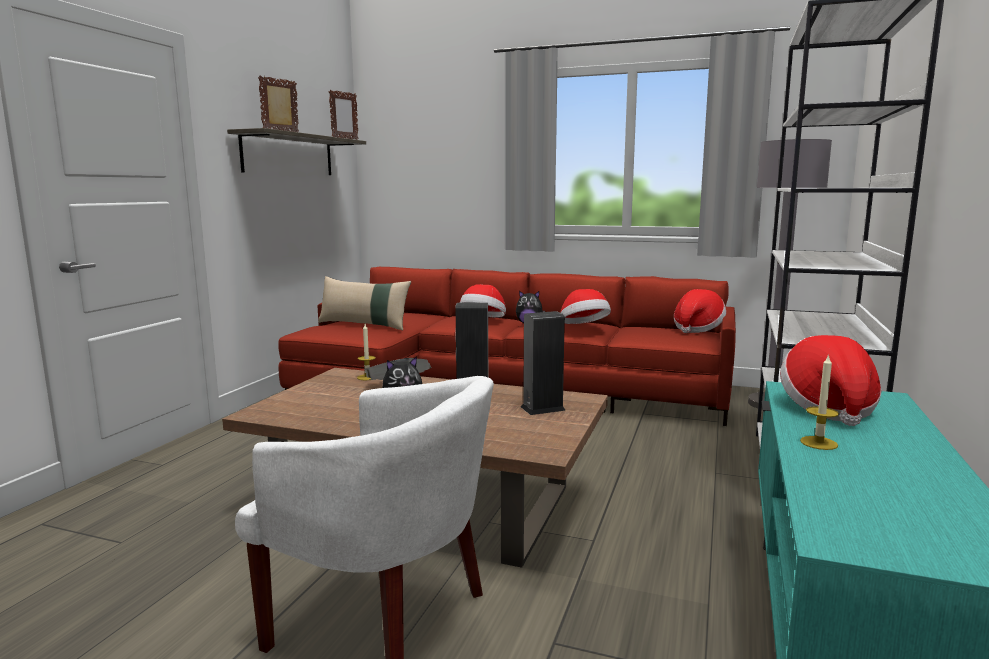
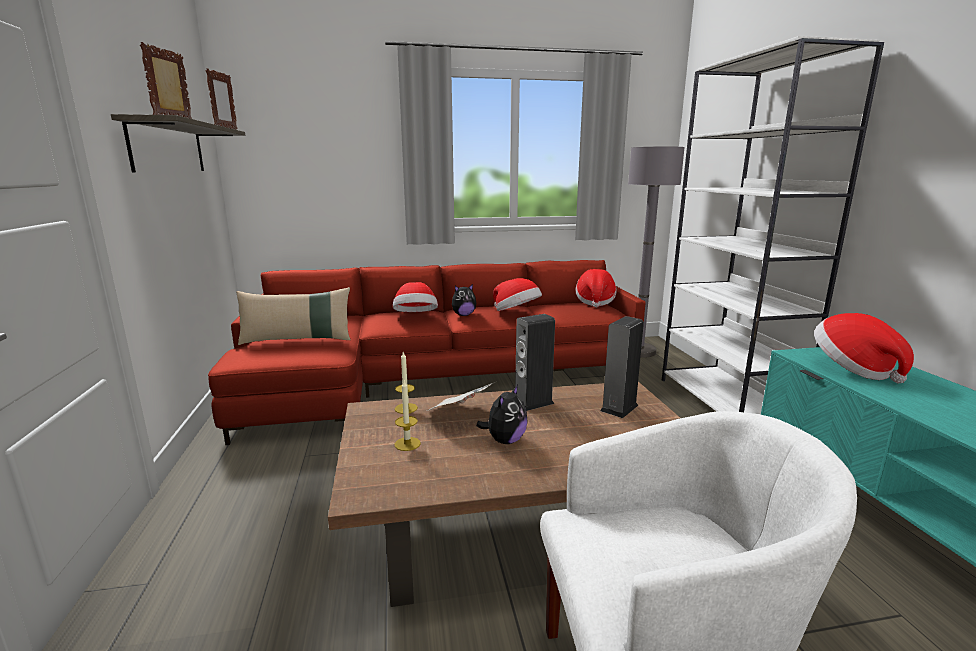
camera: 30 degrees left, 5 degrees up
(818, 443) = (916, 404): candle -> candle (407, 444)

